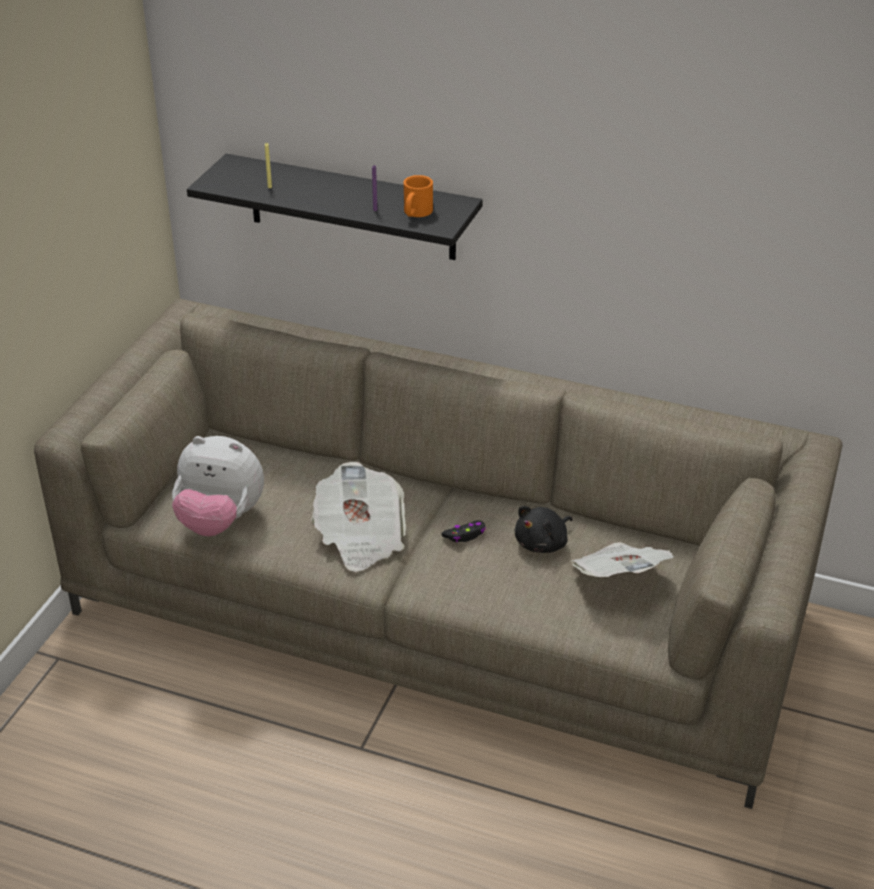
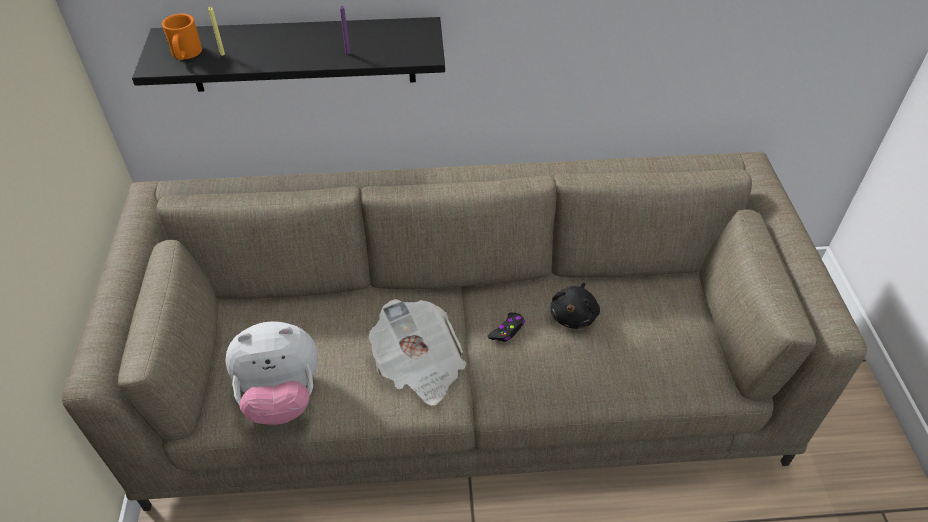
camera: 25 degrees left, 10 degrees up
(415, 213) = (390, 46): orange mug -> orange mug (185, 55)
(619, 579) = (654, 327): newspaper -> none

